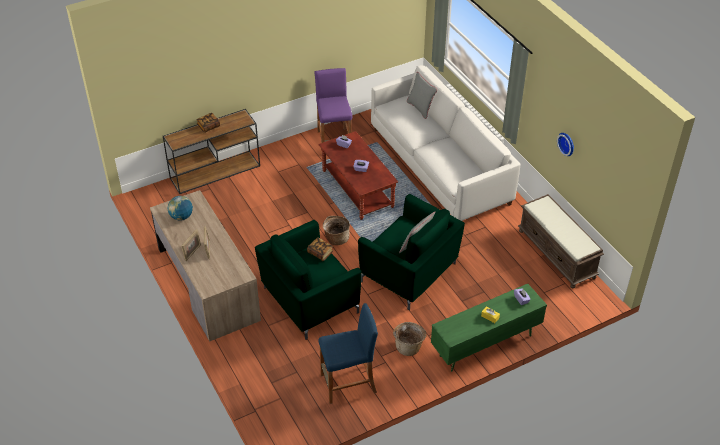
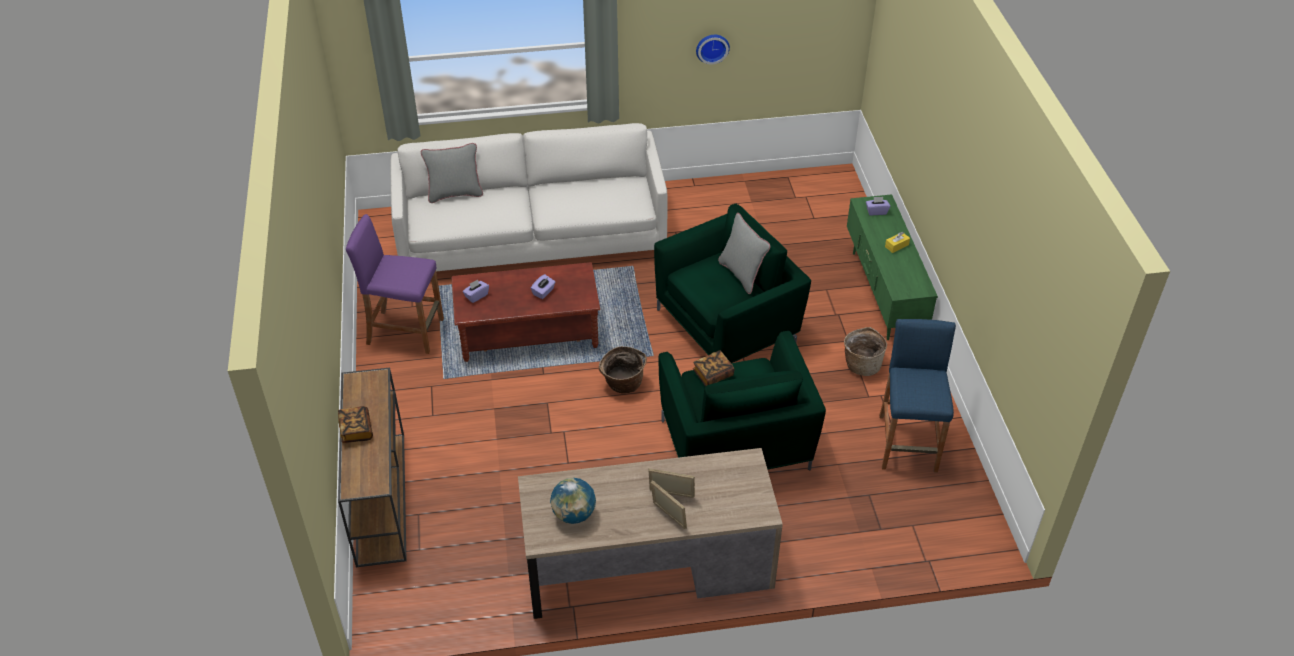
camera: 70 degrees left, 0 degrees up
(557, 254) = (754, 187): brown bench -> none

